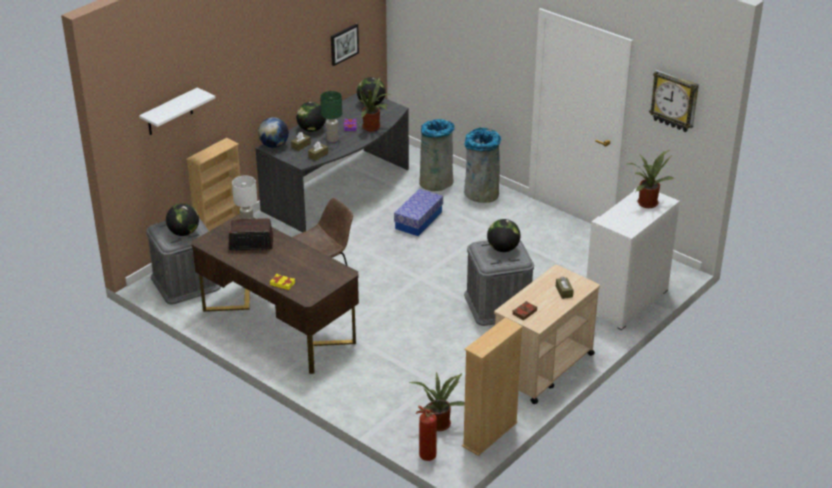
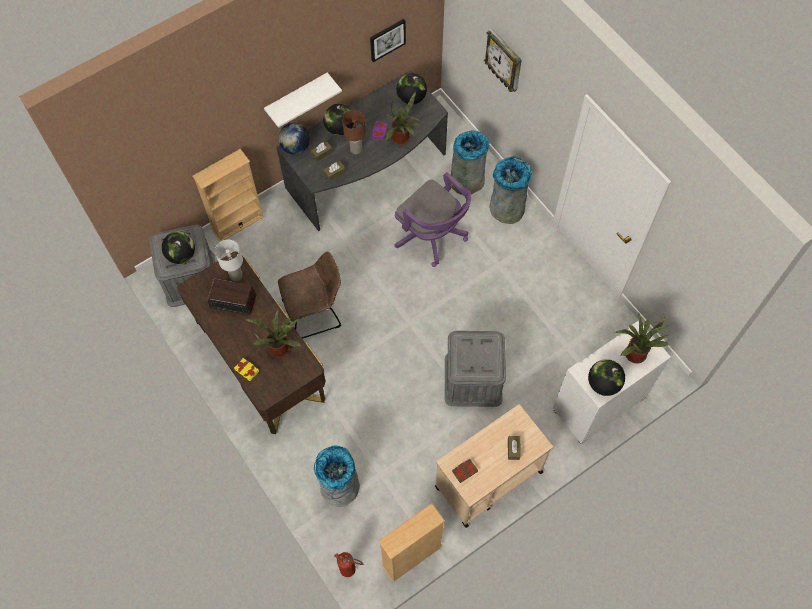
camera: 15 degrees right, 30 degrees up
(169, 112) = (168, 147): white shelf -> white shelf (297, 97)
(332, 139) = (356, 149): green table lamp -> brown table lamp
(395, 399) = (339, 487): none -> grey trash can
(418, 220) = (433, 236): storage box -> purple office chair
(439, 423) = (370, 529): potted plant -> potted plant (280, 346)
(503, 249) = (480, 351): globe -> globe (603, 384)
(674, 101) = (698, 255): wall clock -> wall clock (504, 61)

